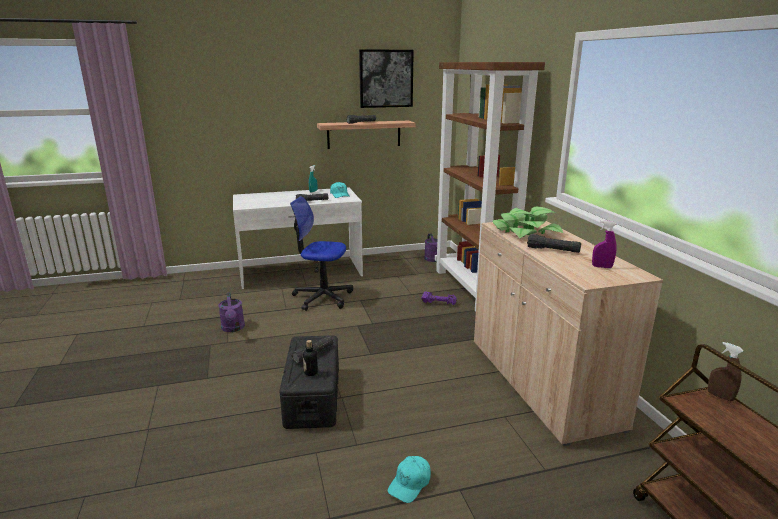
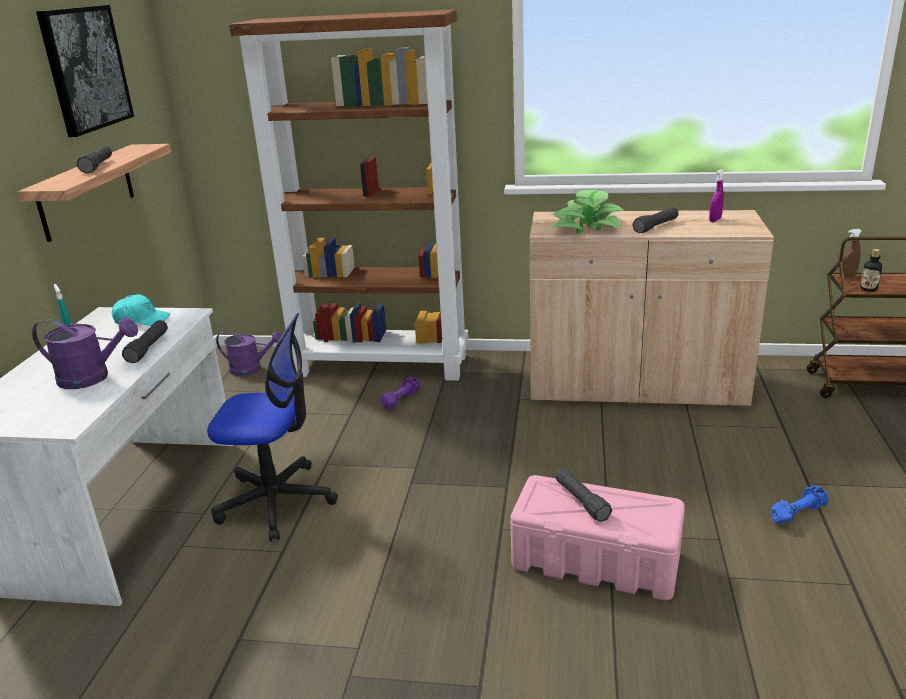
camera: 65 degrees left, 5 degrees up
(233, 328) = (306, 634): purple watering can -> purple watering can (92, 378)
(311, 372) = (635, 511): bottle -> bottle (868, 289)
(313, 396) = (597, 561): black storage box -> pink storage box
(322, 297) = (276, 501): office chair -> office chair turned 120 degrees counterclockwise
(410, 484) = (797, 513): turquoise cap -> blue dumbbell

